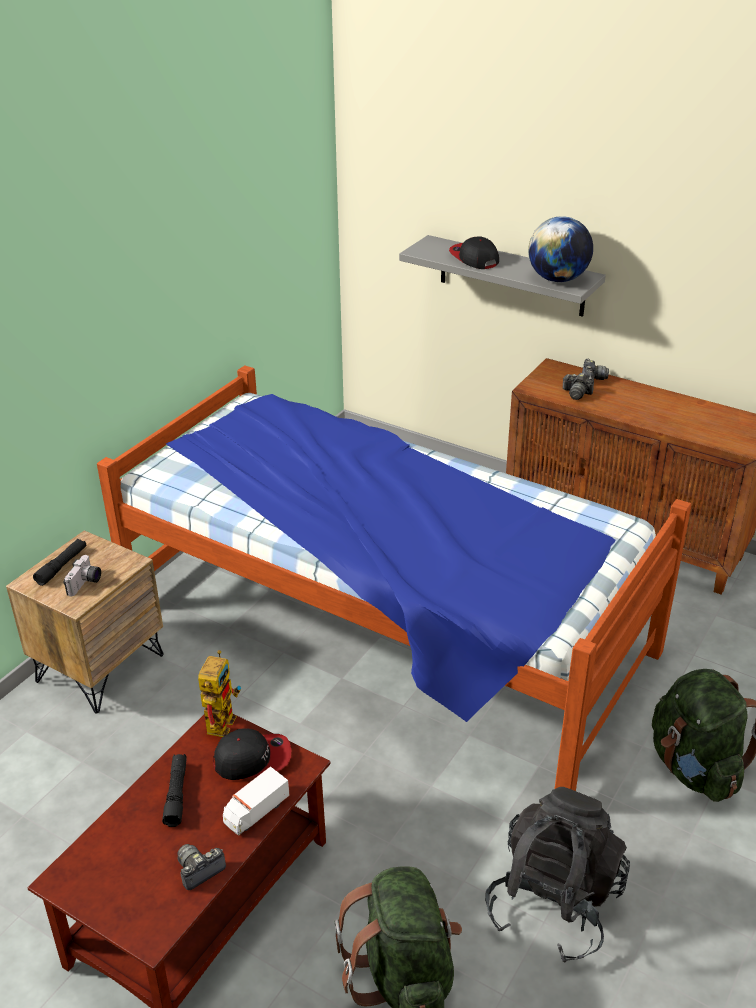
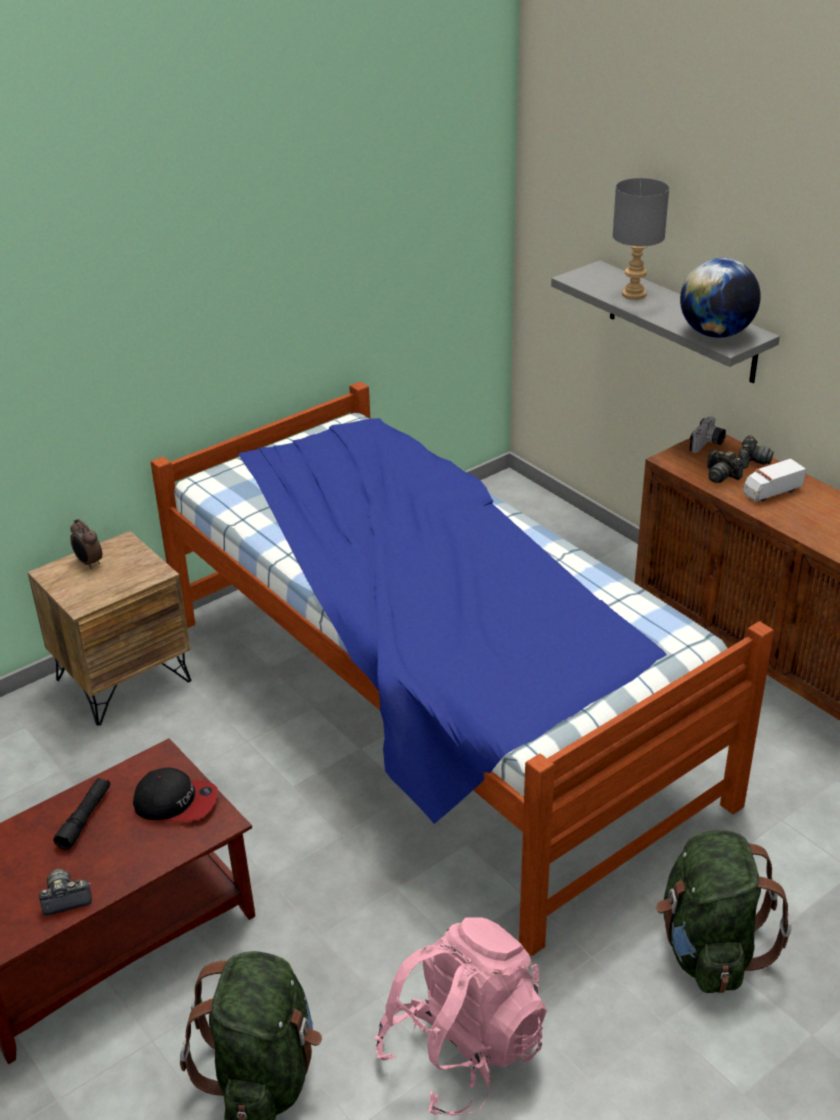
camera: 20 degrees right, 0 degrees up
(62, 566) = (89, 563): black flashlight -> alarm clock
(85, 584) = (101, 586): camera -> camera (708, 445)
(221, 719) = (167, 754): toy robot -> none
(256, 811) = (150, 856): toy truck -> toy truck (771, 492)
(474, 258) = (633, 295): cap -> grey table lamp
(554, 903) = (462, 1050): black backpack -> pink backpack

